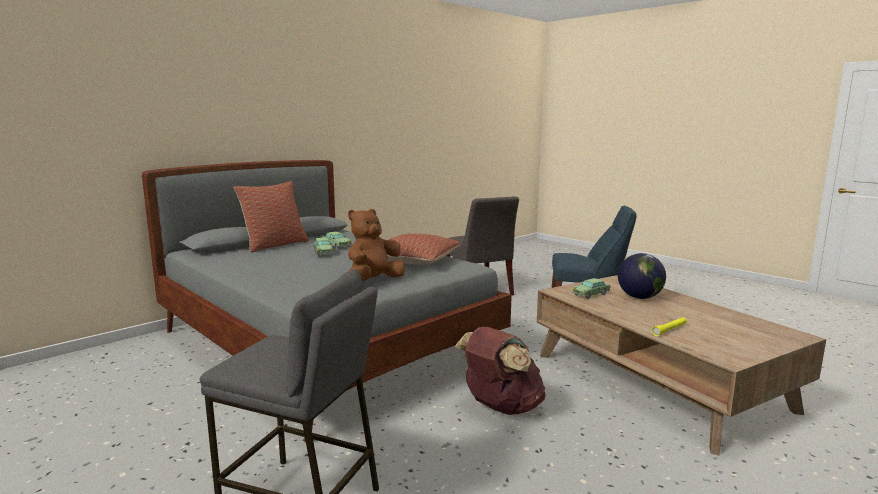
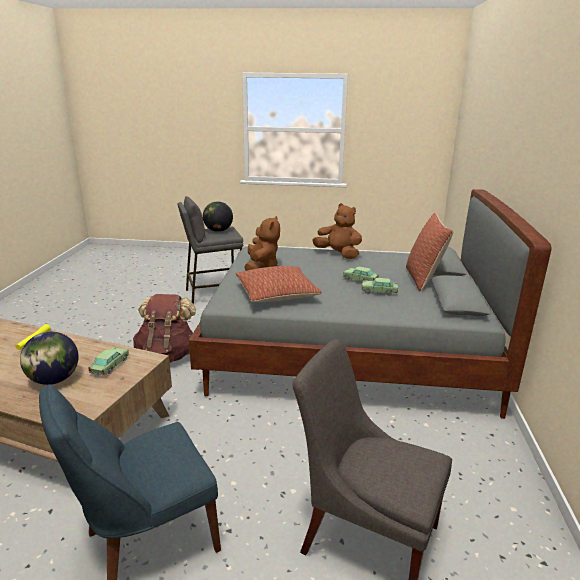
camera: 140 degrees right, 10 degrees up
(256, 274) = (338, 254): none -> brown plush toy
(275, 356) = (218, 231): none -> globe

